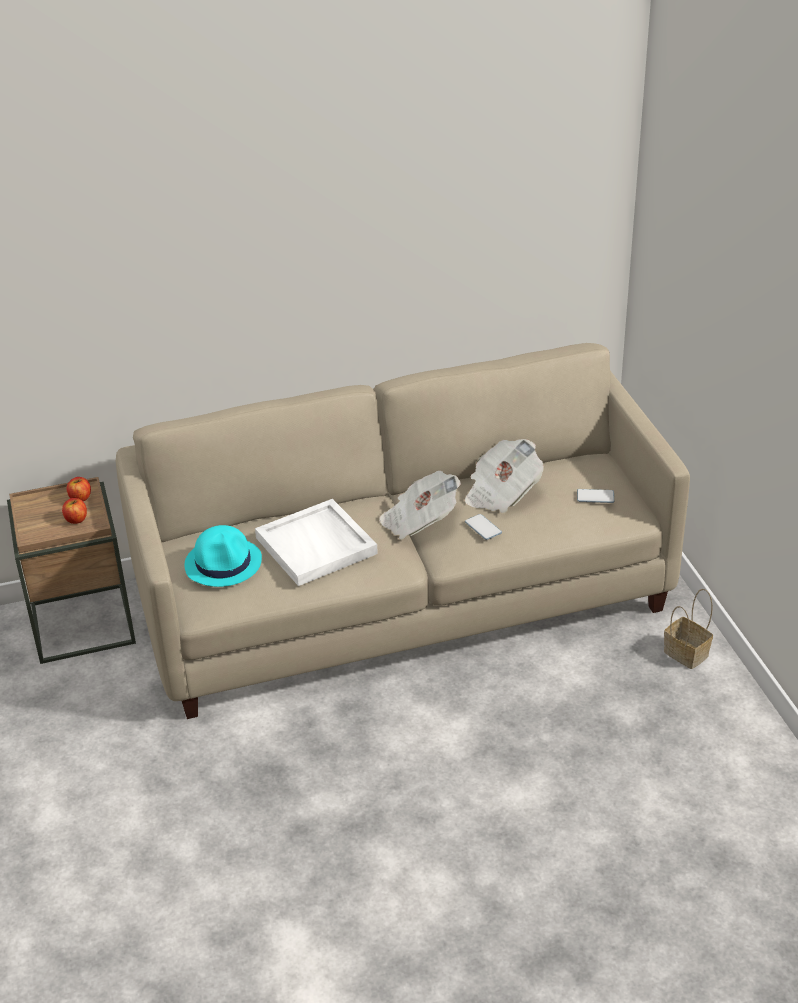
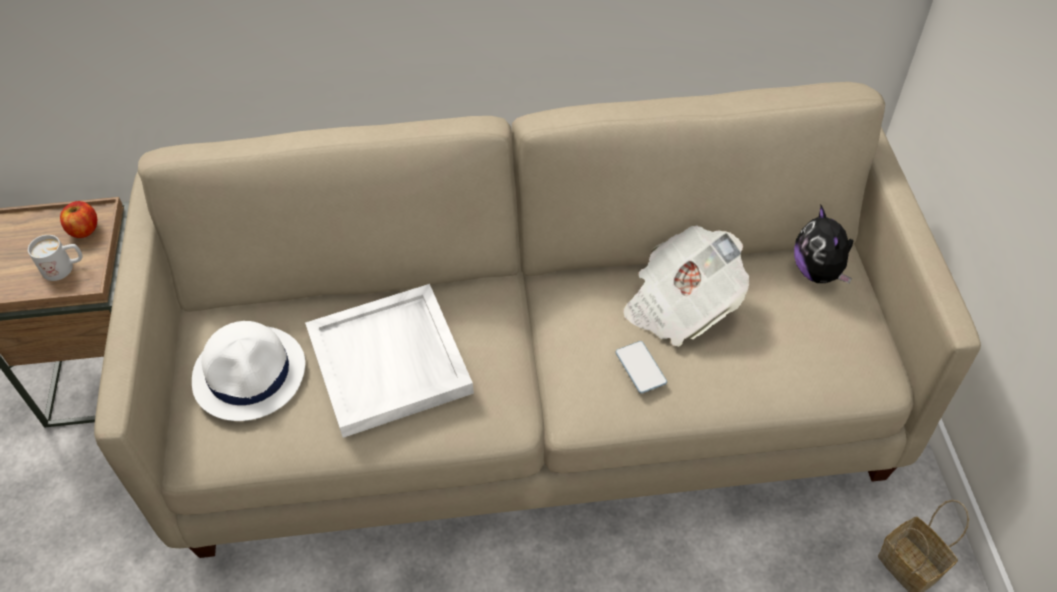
camera: 10 degrees right, 15 degrees up
(76, 519) = (64, 268): apple -> white mug
(224, 563) = (250, 373): turquoise hat -> white hat
(419, 521) = (551, 336): newspaper -> none
(588, 467) = (818, 271): none -> plush toy
(595, 497) = (820, 334): phone -> none

